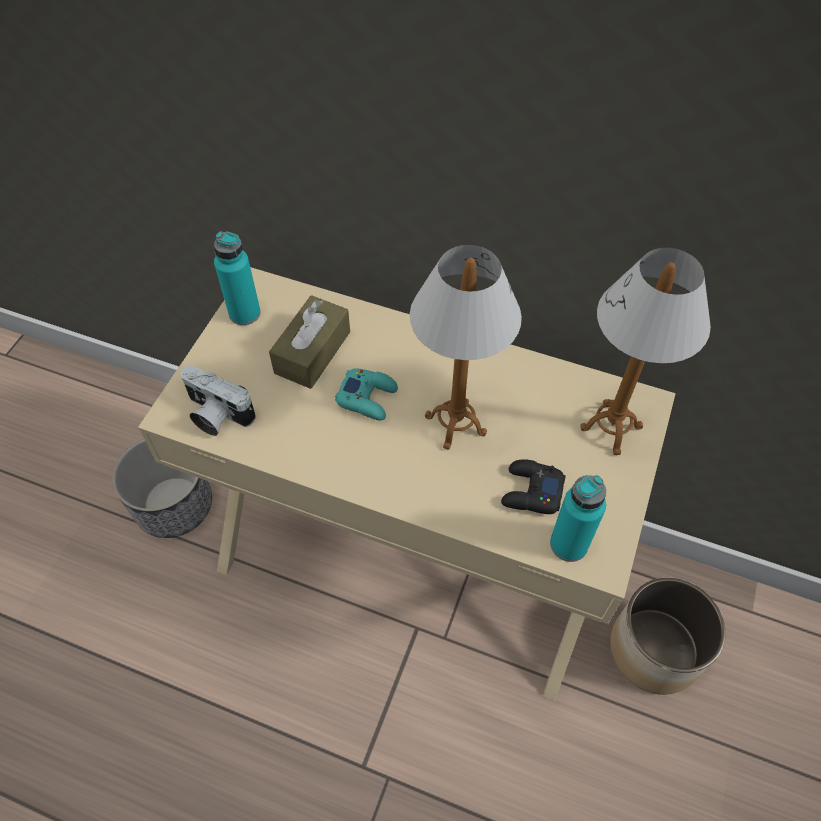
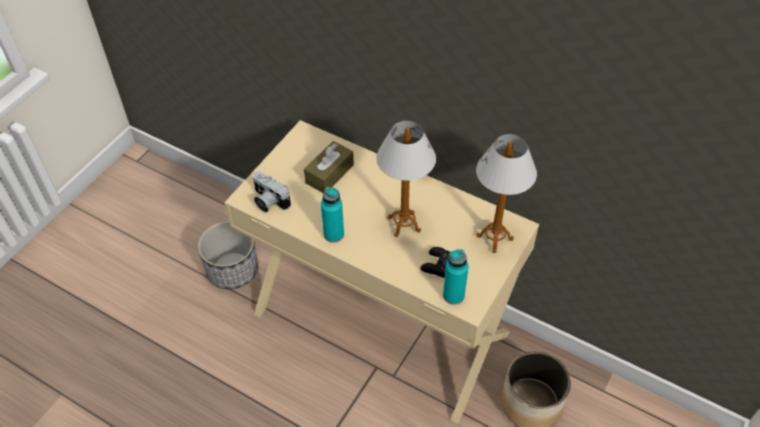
camera: 10 degrees right, 5 degrees down
(244, 313) = (294, 147): turquoise bottle -> turquoise bottle (333, 234)
(367, 397) = (356, 203): turquoise game controller -> none

